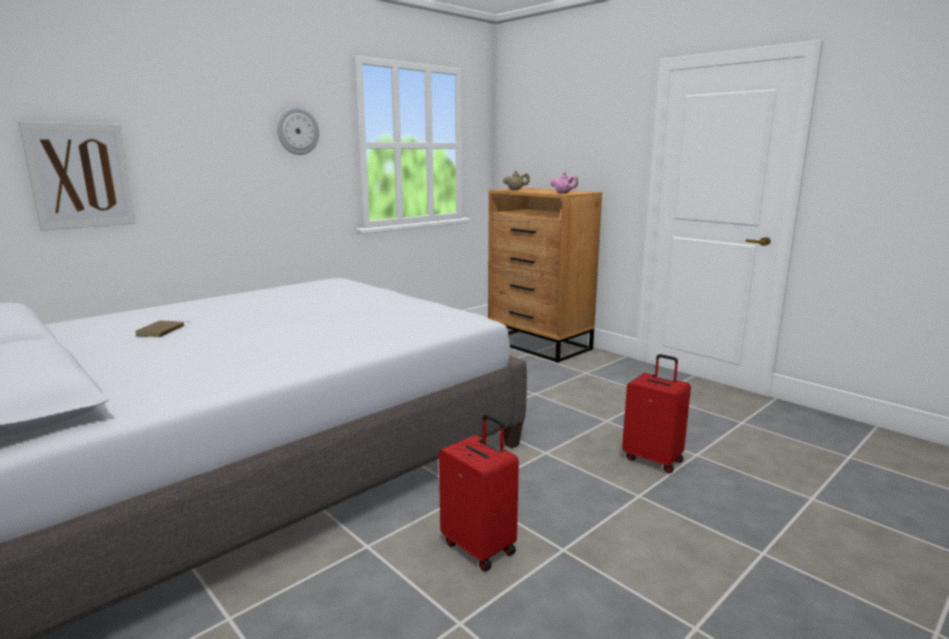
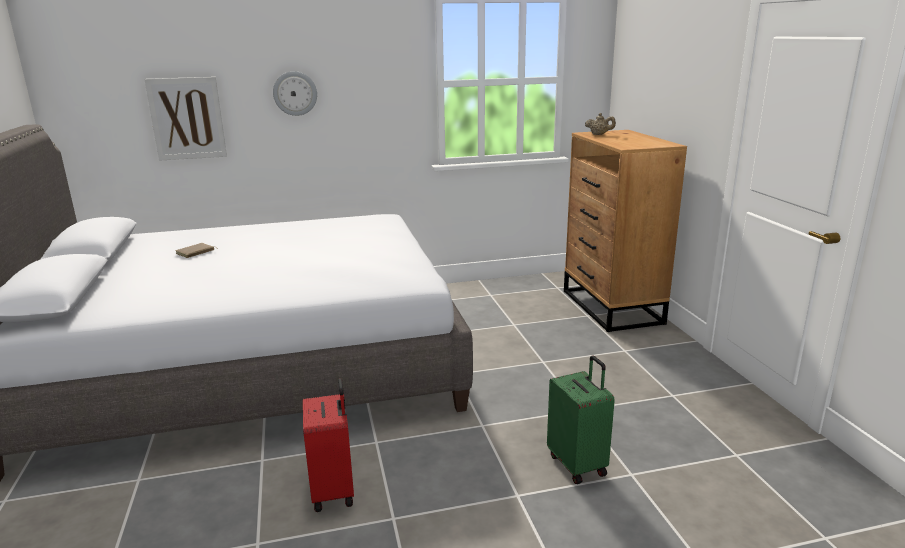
camera: 30 degrees right, 5 degrees up
(297, 131) = (371, 74): wall clock -> wall clock (295, 93)
(563, 193) = (628, 147): pink teapot -> none
(653, 459) = (578, 464): red suitcase -> green suitcase

